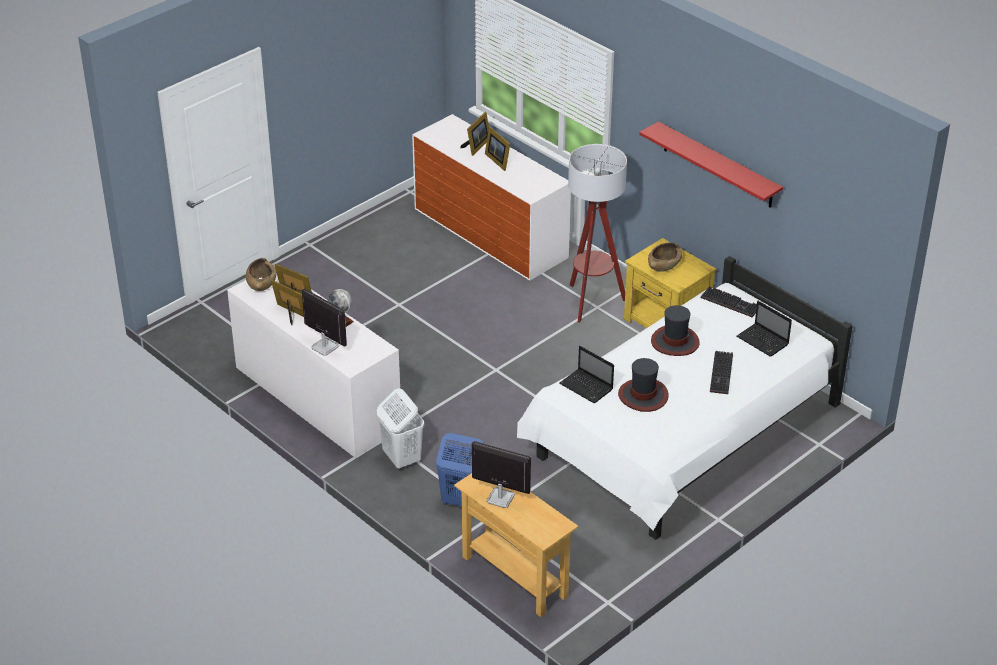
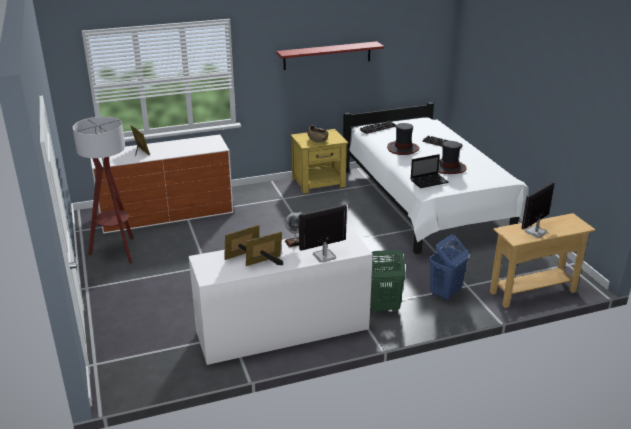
camera: 65 degrees left, 10 degrees down
(261, 283) = (208, 267): brown bowl -> none
(401, 458) = (383, 307): white laundry basket -> green laundry basket
(498, 160) = (166, 148): picture frame -> none
(592, 302) = (276, 198): floor lamp -> floor lamp (117, 251)
(763, 341) = (420, 128): laptop -> none

